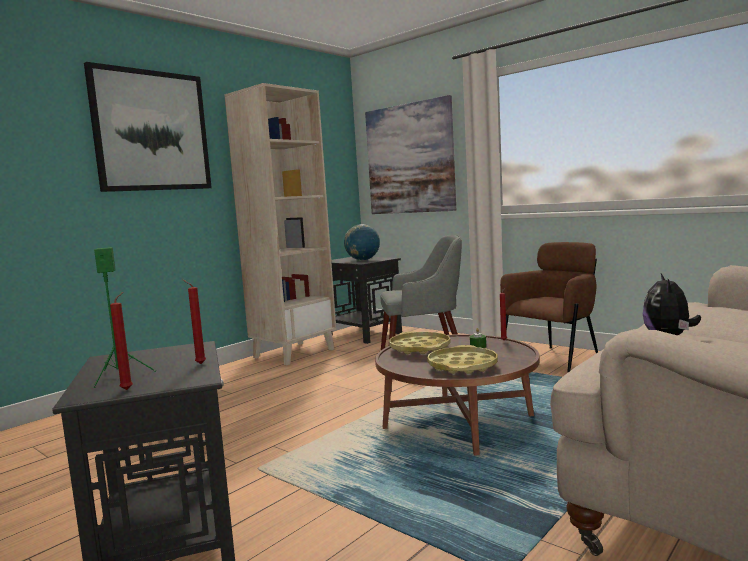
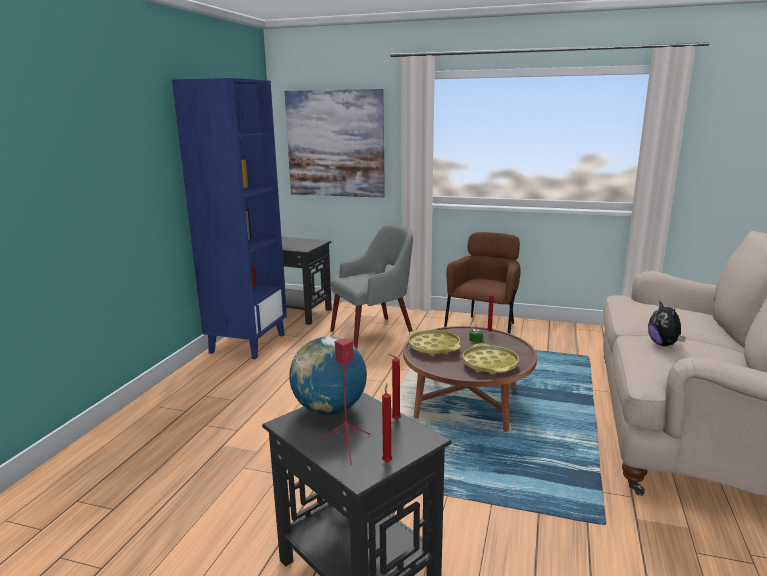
camera: 25 degrees left, 10 degrees up
(118, 376) = (347, 446): green speaker -> red speaker
(151, 131) = (111, 128): picture -> none
(294, 353) = (247, 343): beige bookcase -> blue bookcase
(363, 260) = (297, 244): globe -> globe (330, 409)

